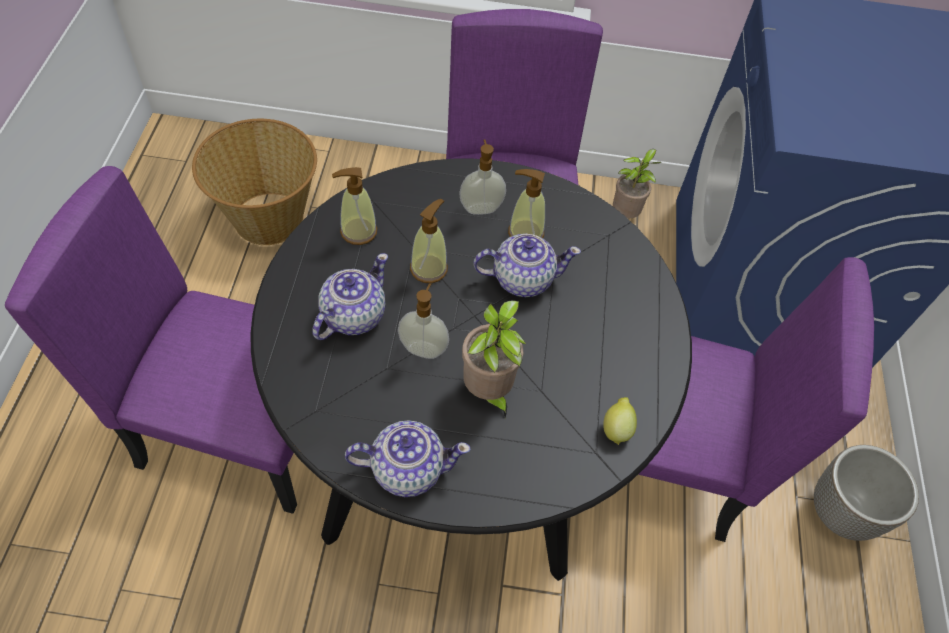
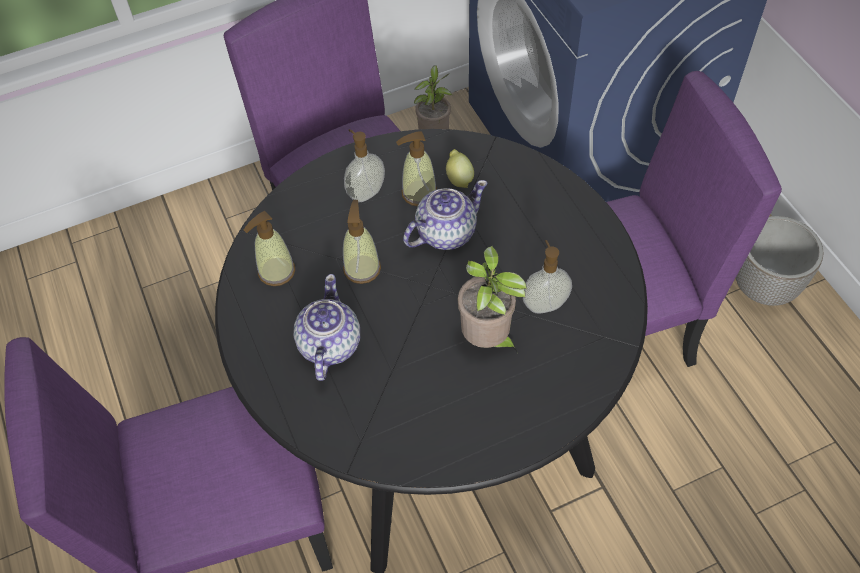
camera: 25 degrees left, 0 degrees up
(268, 217) = (106, 321): basket -> none
(406, 468) = (471, 440): teapot -> none
(423, 348) = (409, 336): soap dispenser -> soap dispenser (544, 304)
(616, 428) = (606, 309): lemon -> lemon (459, 179)

